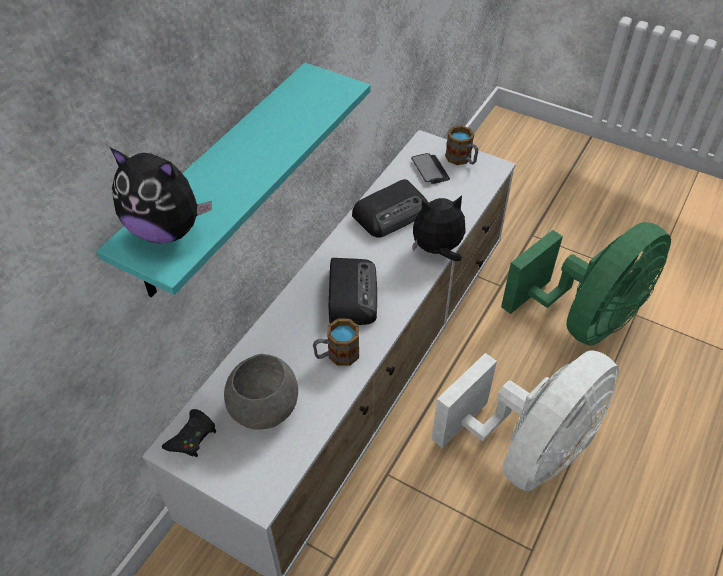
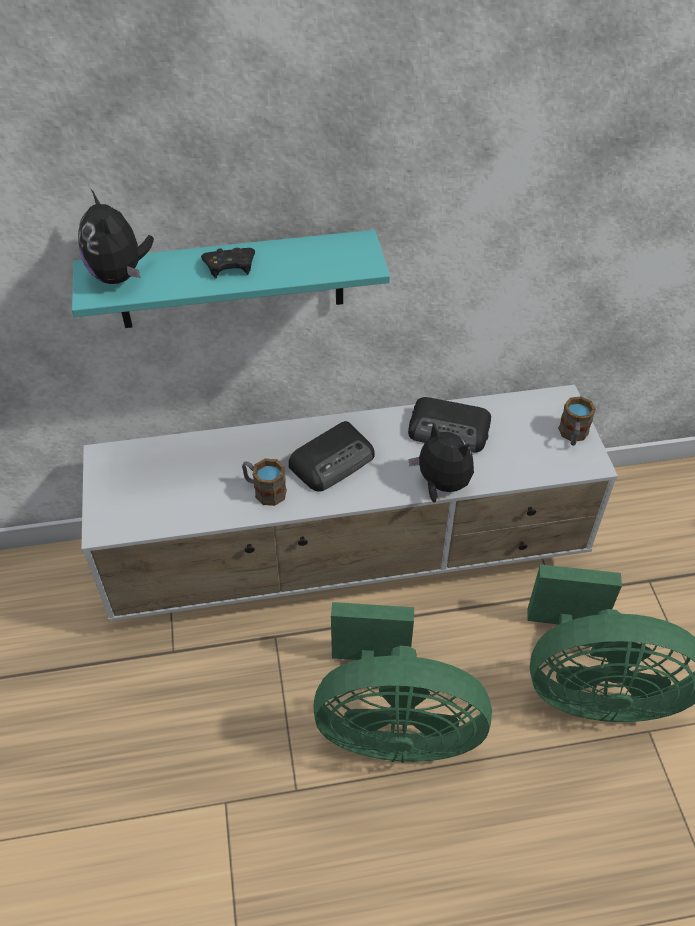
camera: 50 degrees right, 0 degrees up
(192, 437) = (119, 459): black game controller -> black game controller (230, 266)
(264, 405) = (180, 479): grey bowl -> none
(430, 169) = (532, 422): phone -> none
(527, 450) = (393, 727): white fan -> green fan

